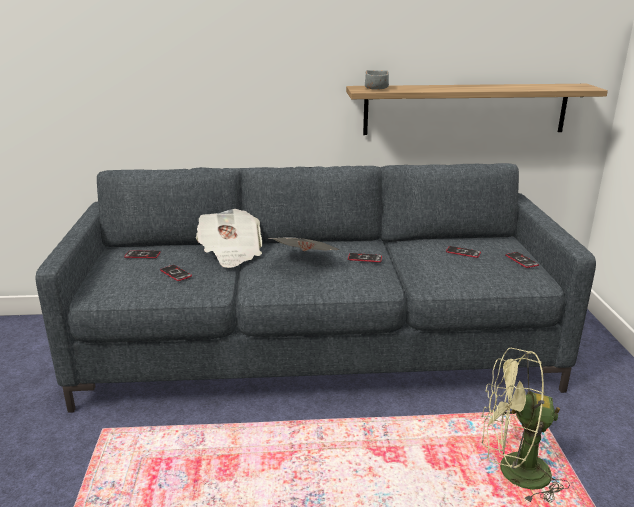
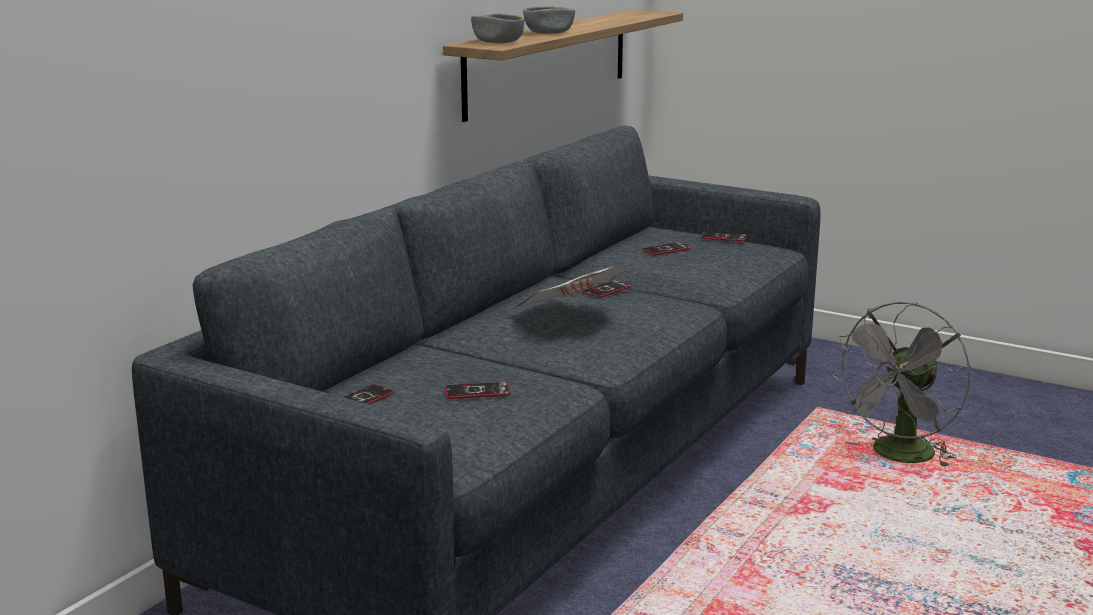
camera: 55 degrees left, 5 degrees down
(231, 253) = (455, 349): newspaper -> none
(434, 88) = (549, 33): none -> grey bowl
(513, 472) = (899, 457): green fan -> grey fan

